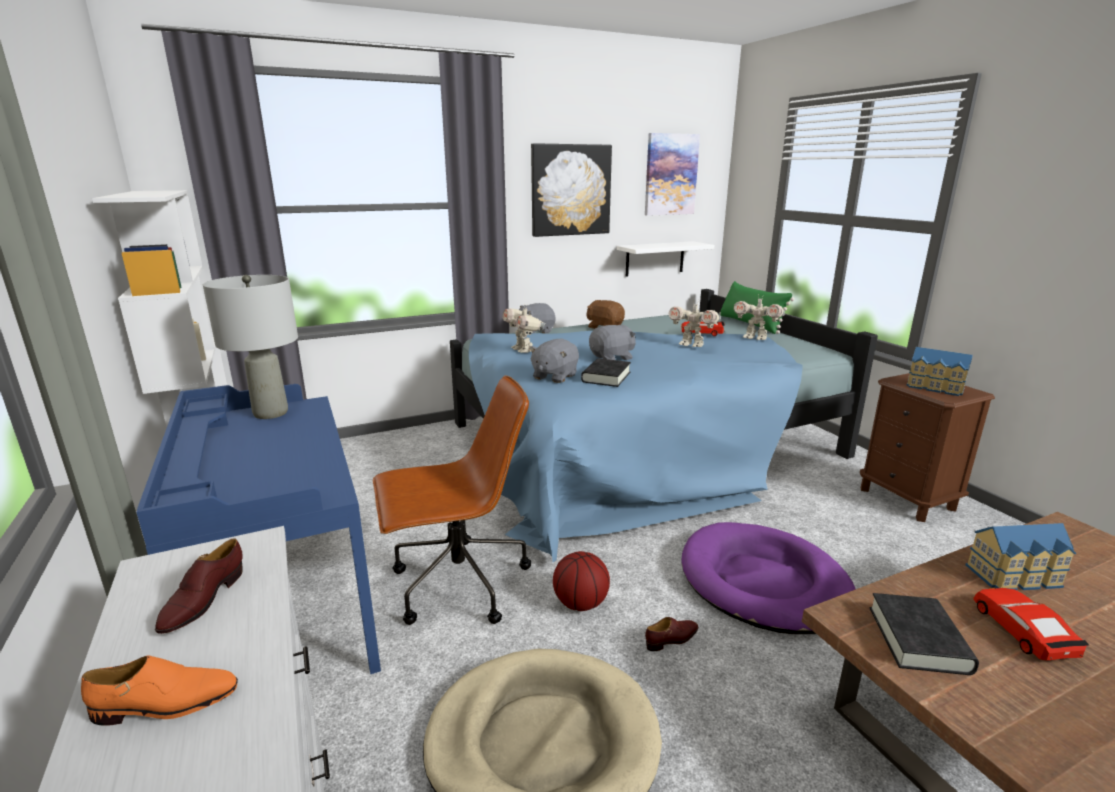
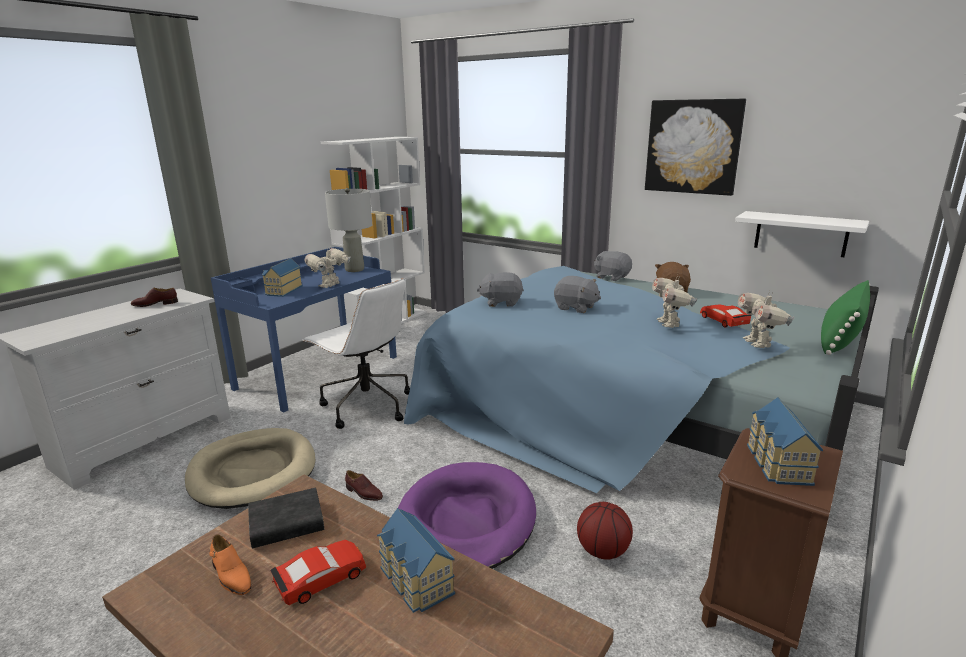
camera: 60 degrees right, 0 degrees up
(166, 704) = (97, 317): orange shoe -> orange shoe (231, 575)
(269, 477) = (282, 290): none -> toy house
(457, 584) = (366, 406): brown office chair -> white office chair
(523, 350) = (546, 283): toy robot -> toy robot (330, 286)
(581, 603) = (377, 450): basketball -> basketball (603, 552)
(606, 377) = (523, 315): black book -> none
(670, 174) = (838, 132): picture -> none

